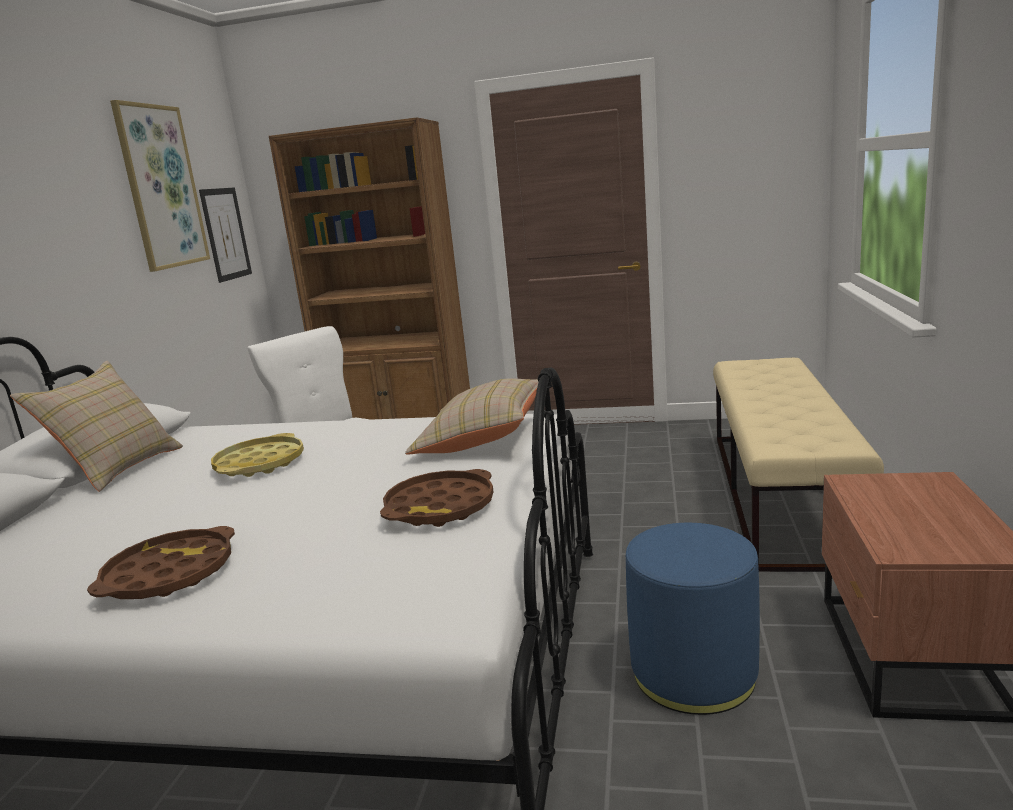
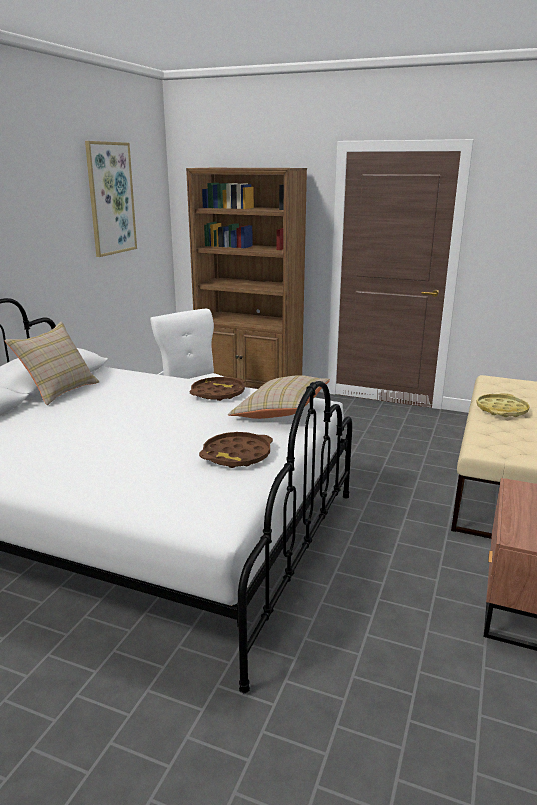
camera: 10 degrees right, 5 degrees up
(169, 574) = (77, 467): brown tray -> brown tray (218, 393)
(226, 234) = (150, 230): picture -> none
(260, 464) = (141, 403): yellow tray -> yellow tray (501, 410)
(694, 673) = (383, 586): blue ottoman -> none

